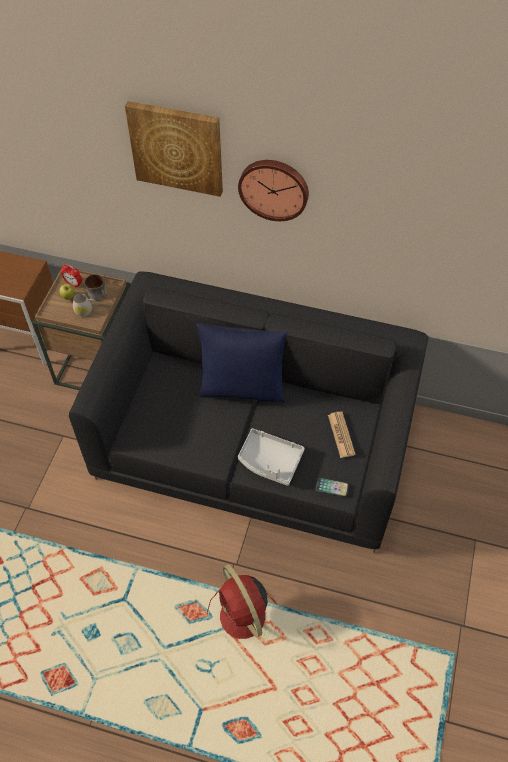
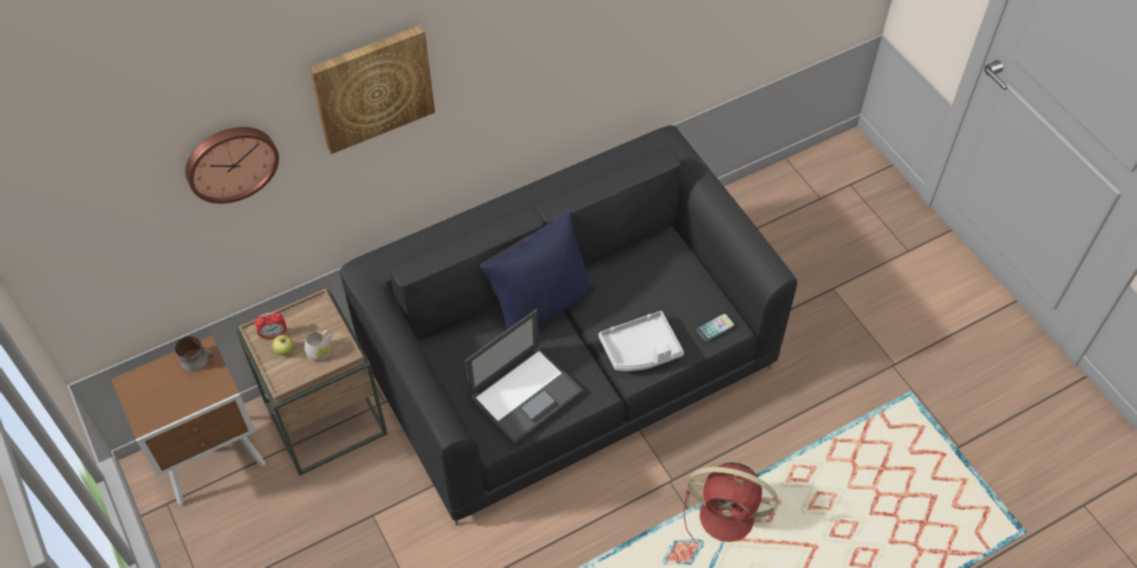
camera: 45 degrees left, 0 degrees up
(99, 295) = (315, 324): mug -> mug (198, 359)
(176, 429) = (526, 393): none -> laptop
(274, 188) = (489, 67): wall clock -> wall clock (230, 162)
(341, 435) = (673, 277): newspaper -> none

